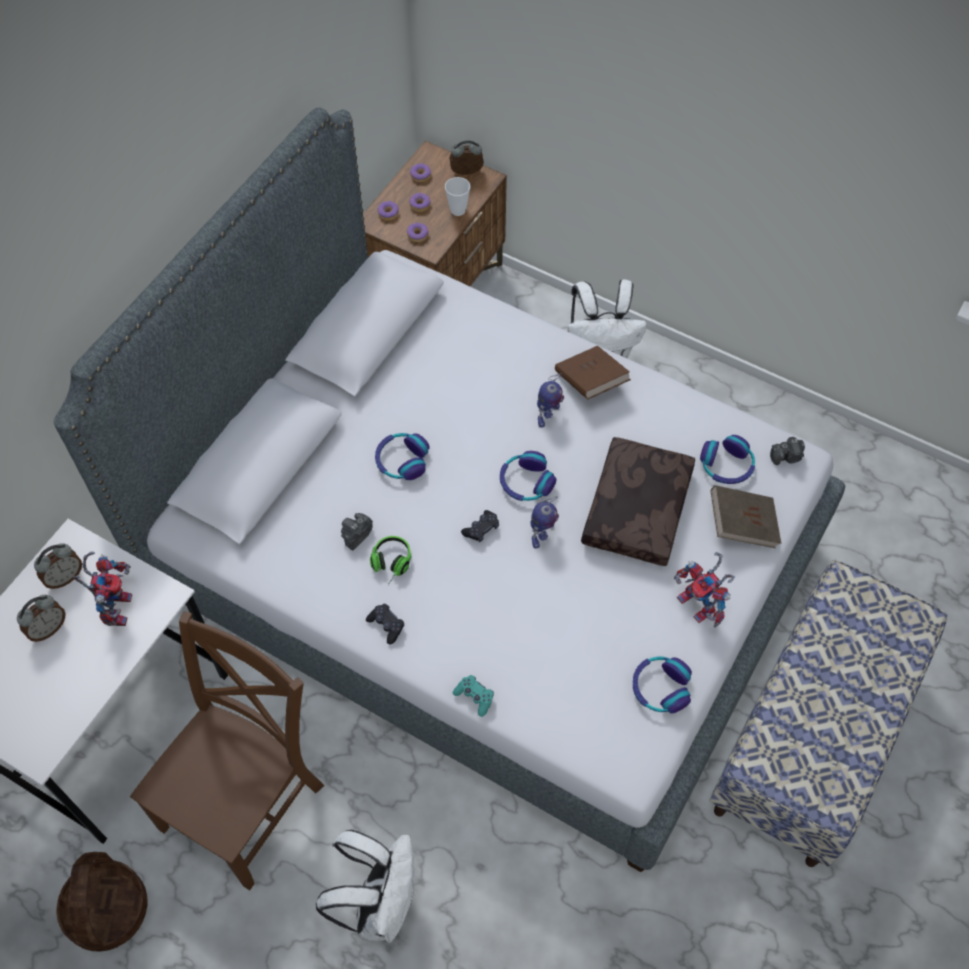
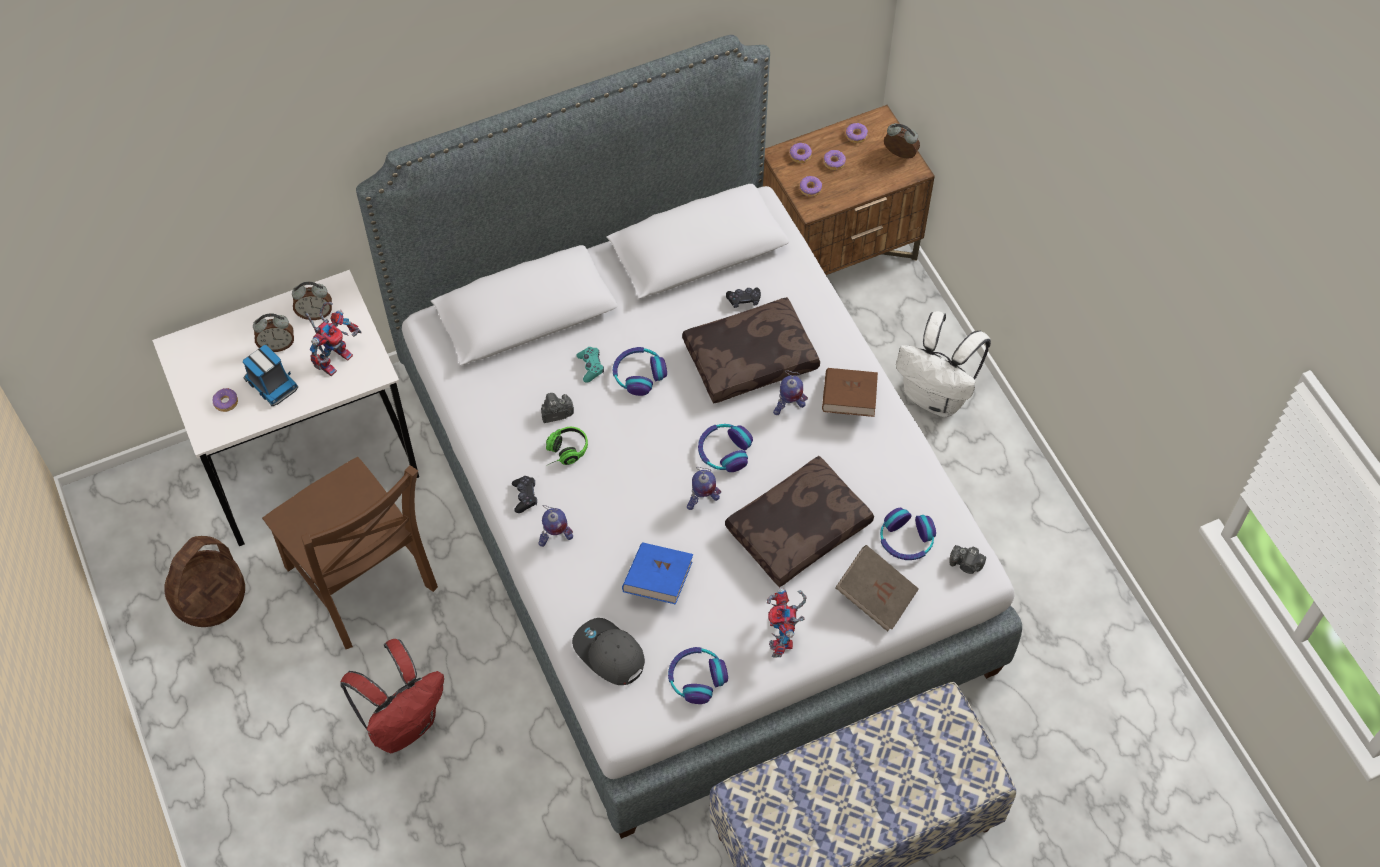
camera: 35 degrees right, 0 degrees up
(35, 714) = (226, 402): none -> donut
(69, 668) = (271, 383): none -> toy truck
(247, 801) = (363, 583): brown chair -> brown chair turned 75 degrees clockwise
(379, 902) = (403, 723): white backpack -> red backpack
(443, 645) = (555, 539): none -> toy robot
(458, 210) = (864, 185): cup -> none
(474, 697) = (548, 592): turquoise game controller -> turquoise game controller (590, 367)
(481, 529) = (657, 467): black game controller -> black game controller (744, 300)
(483, 392) = (750, 357): none -> brown pillow
(561, 625) = (658, 581): none -> blue book
(572, 717) = (608, 654): none -> grey cap

